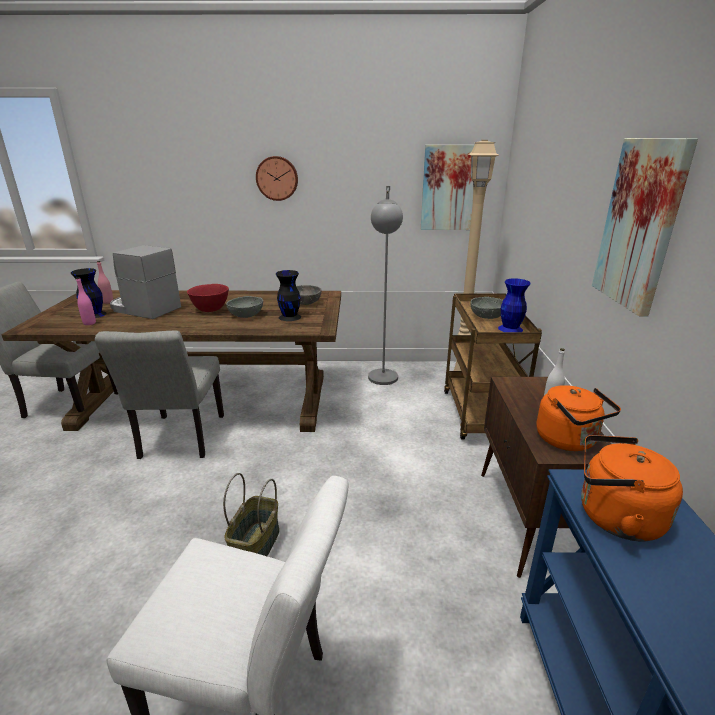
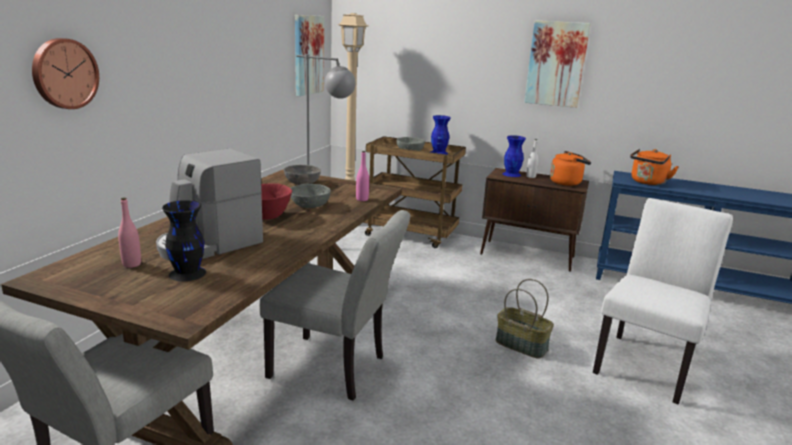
camera: 70 degrees left, 5 degrees down
(89, 323) = (227, 276): pink bottle -> pink bottle (362, 199)
(277, 178) = (198, 52): wall clock -> wall clock (64, 73)
(290, 317) = (338, 193): black vase -> none
(538, 391) = (512, 174): none -> blue vase

